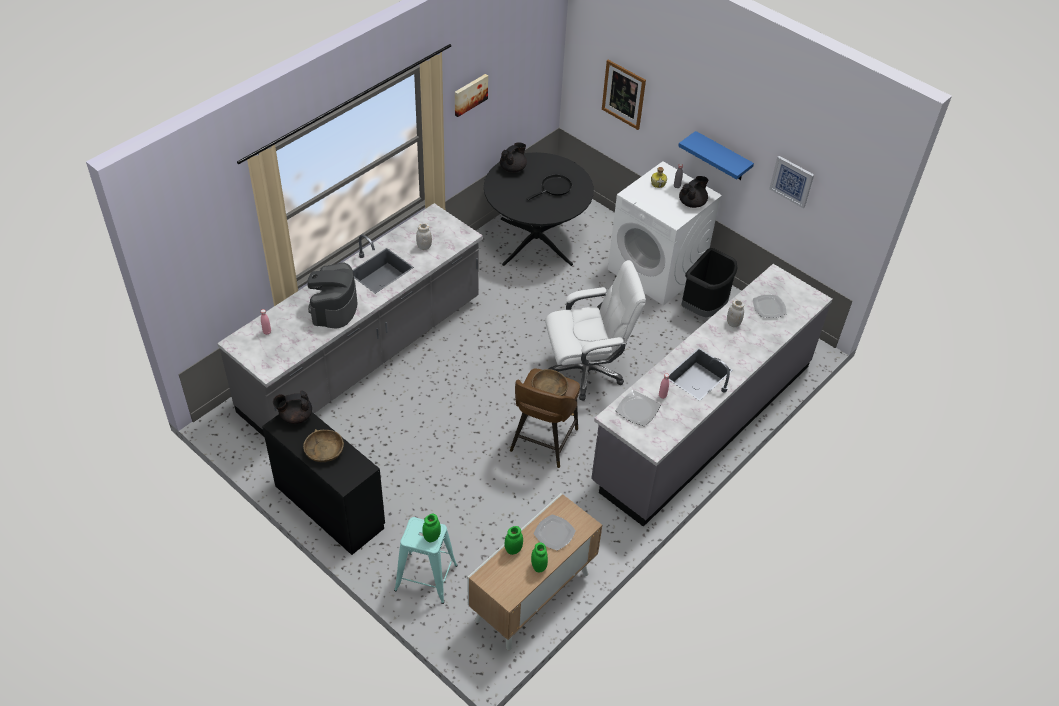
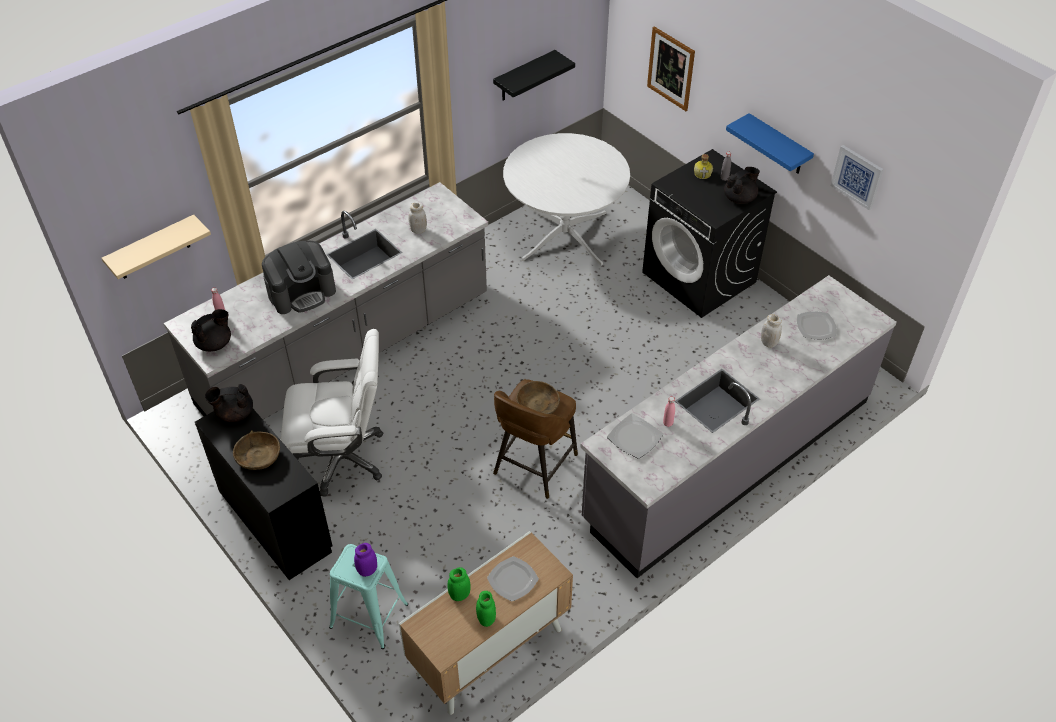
camera: 10 degrees right, 0 degrees up
(208, 279) = (152, 248): none -> beige shelf
(334, 308) = (302, 292): coffee machine -> coffee machine turned 135 degrees counterclockwise
(432, 537) = (367, 570): green jar -> purple jar
(470, 94) = (486, 58): picture -> none
(498, 107) = (524, 76): none -> black shelf
(513, 168) = (541, 149): black teapot -> black teapot (215, 343)
(535, 241) = (564, 236): black dining table -> white dining table
(554, 188) = (584, 174): black frying pan -> none
(586, 370) = (599, 386): white office chair -> white office chair (342, 457)
(656, 271) = (700, 277): white washing machine -> black washing machine
(704, 308) = (750, 324): black trash can -> none

